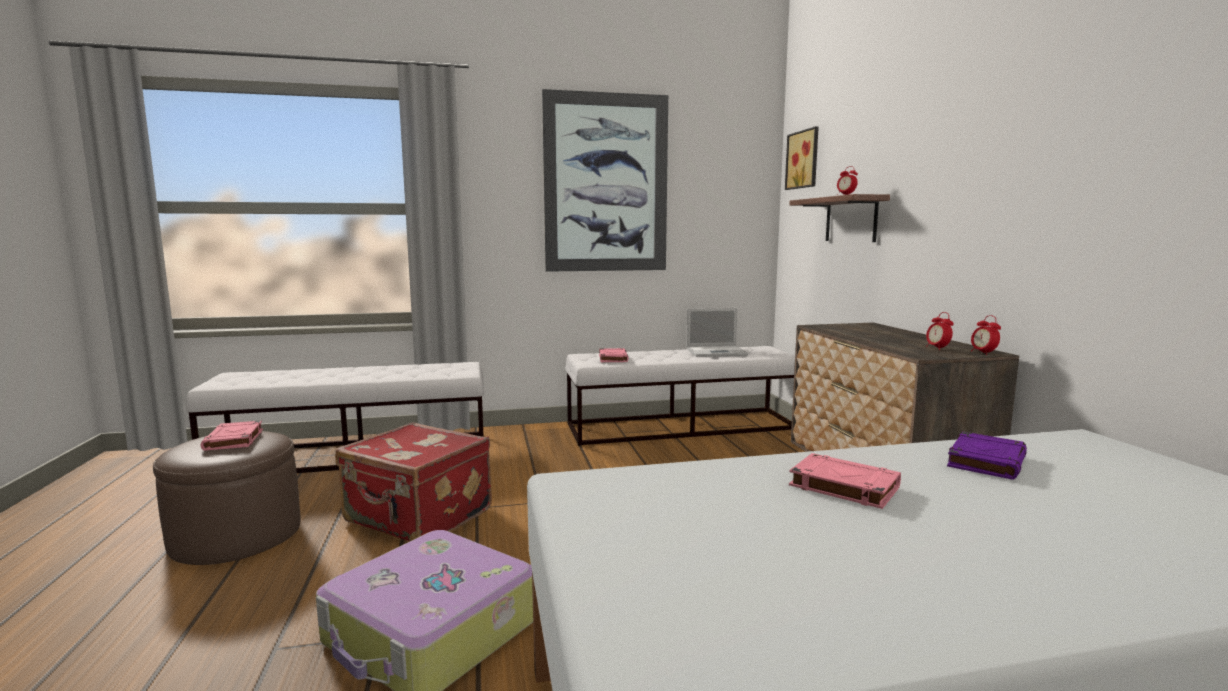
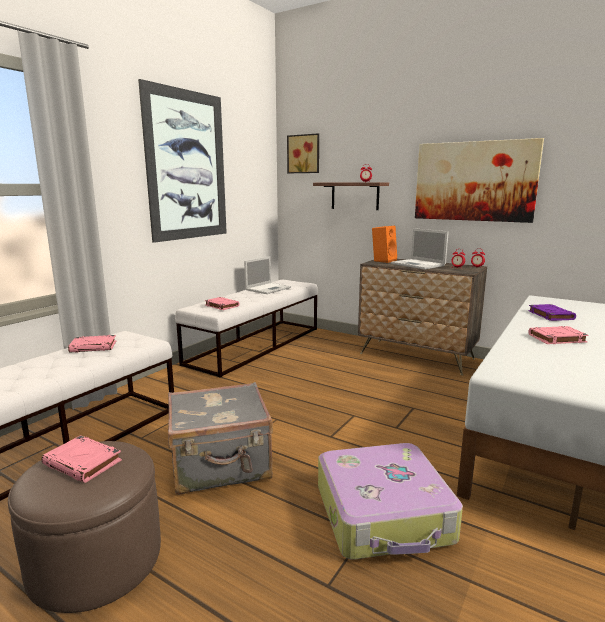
camera: 45 degrees left, 5 degrees up
(418, 517) = (221, 465): red suitcase -> grey suitcase
(421, 367) = (94, 347): none -> pink book
(851, 326) = (383, 260): none -> orange speaker
(885, 337) = (419, 264): none -> laptop
(1007, 183) = (474, 181): none -> picture

